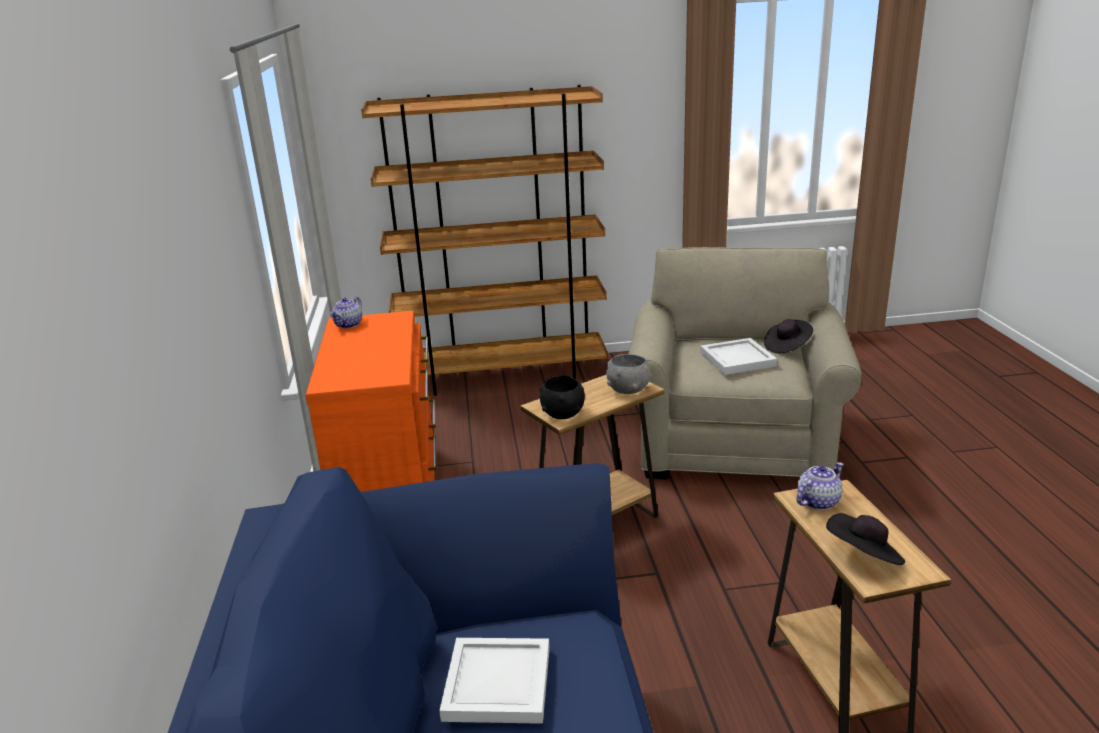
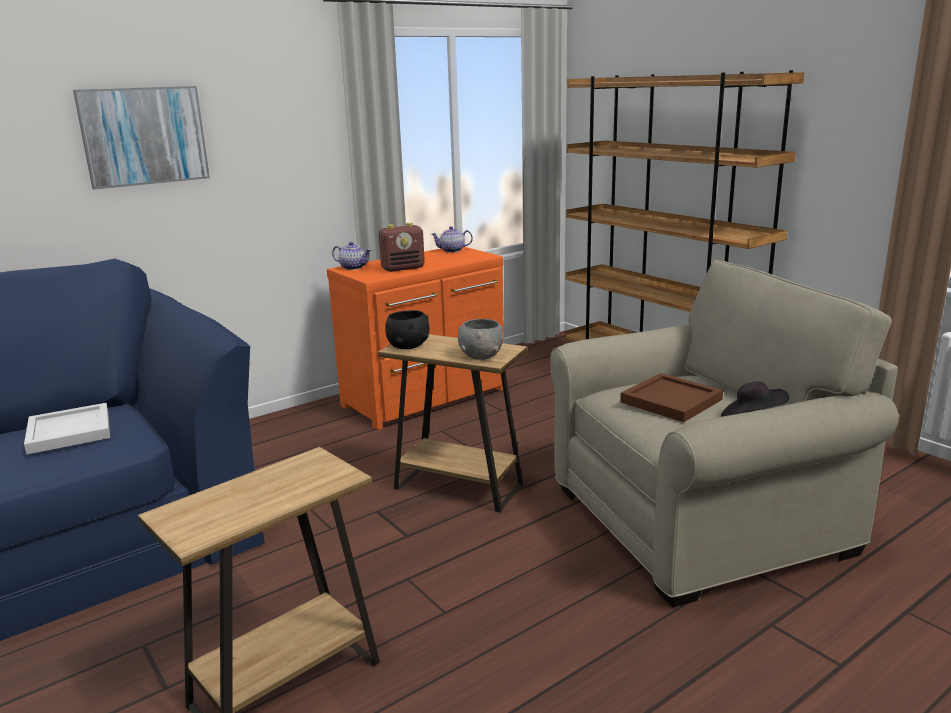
camera: 60 degrees right, 5 degrees down
(173, 294) = (144, 136): none -> picture
(381, 357) = (403, 268): none -> radio
(736, 359) = (670, 400): white tray -> brown tray
(817, 501) = (312, 468): teapot -> teapot (353, 267)
(864, 556) = (211, 505): black hat -> none

